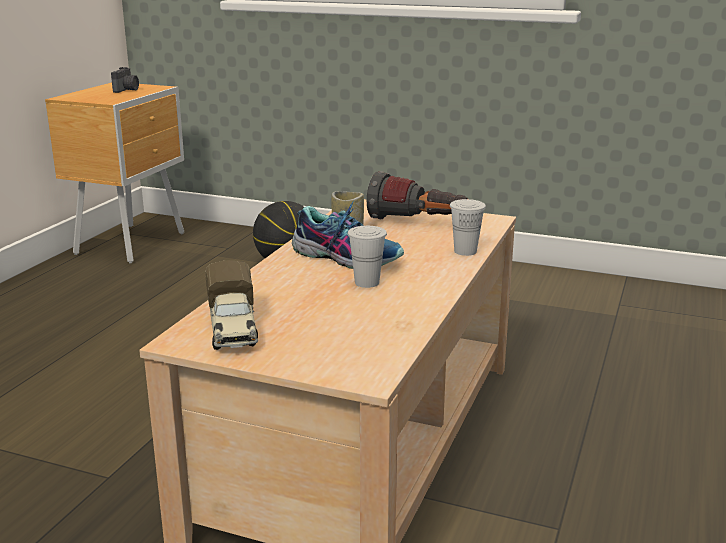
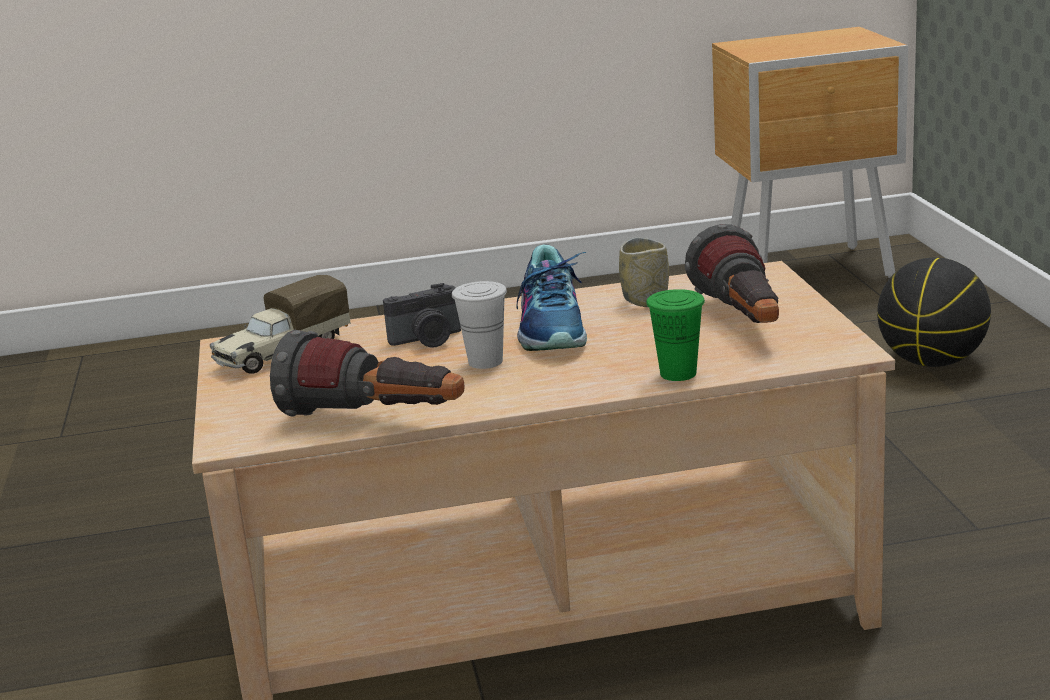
camera: 60 degrees right, 0 degrees up
(127, 90) = (830, 42): camera -> camera (428, 340)
(410, 329) = (375, 421): none -> flashlight
(465, 251) = (678, 373): white cup -> green cup

